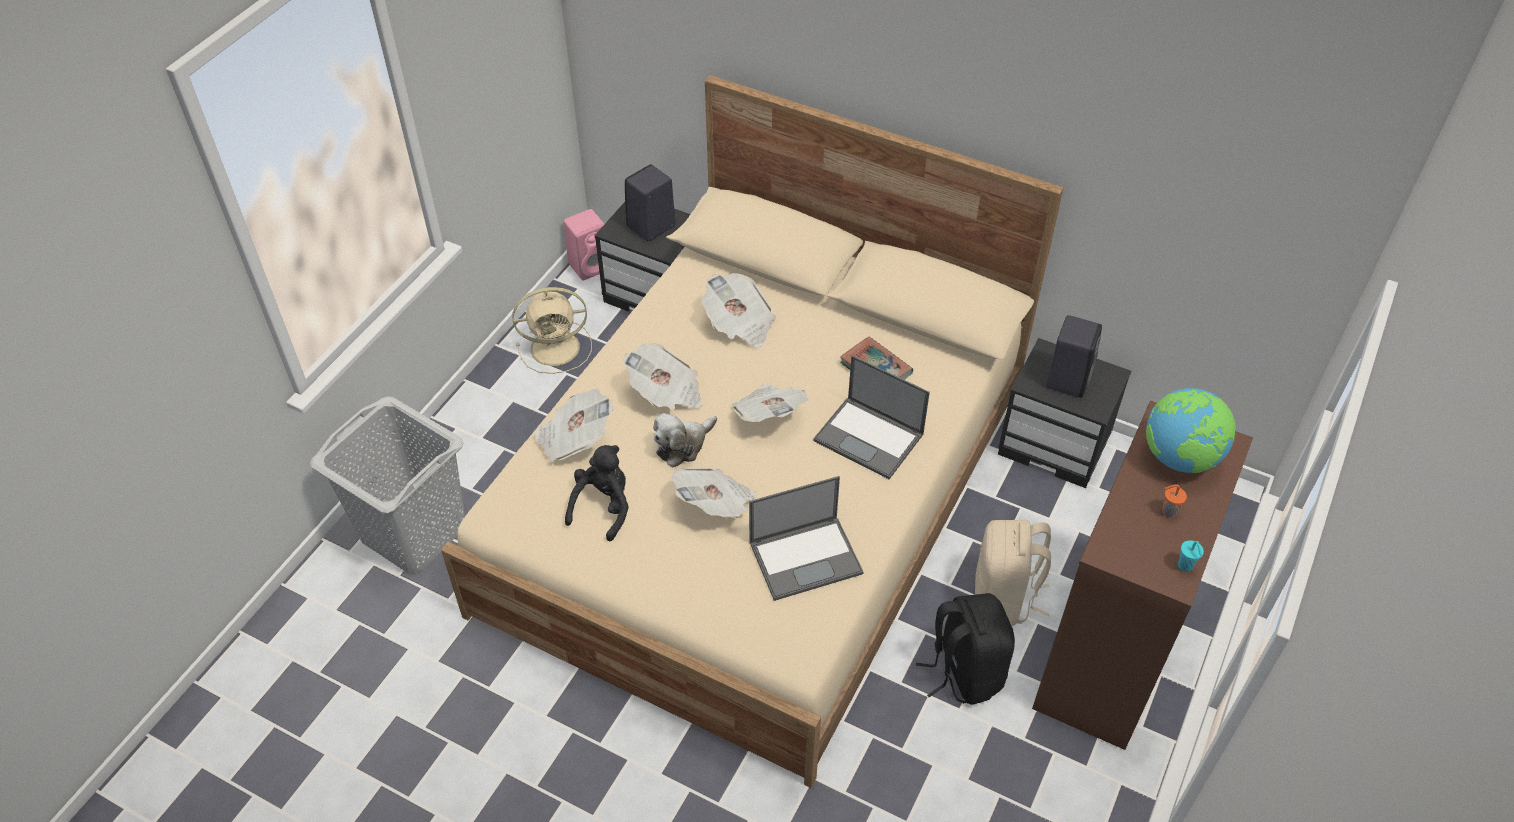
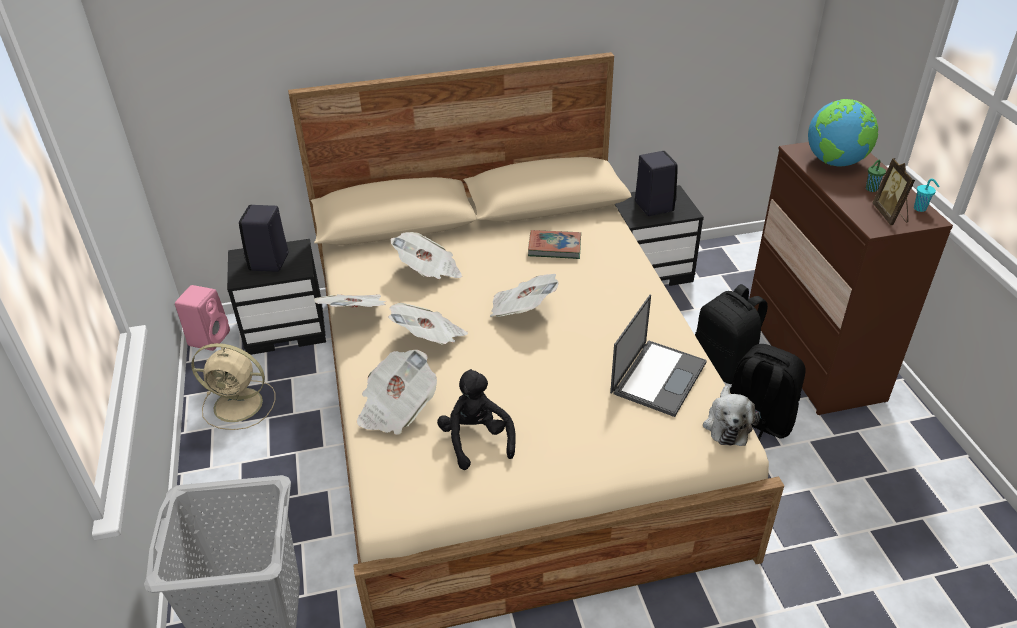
camera: 40 degrees left, 10 degrees down
(557, 347) = (240, 405): beige fan -> beige fan turned 60 degrees clockwise
(683, 445) = (485, 363): plush toy -> plush toy (727, 424)
(716, 504) = (556, 385): newspaper -> newspaper (356, 315)
(870, 438) = (603, 285): laptop -> none
(1004, 597) = (725, 366): beige backpack -> black backpack
(1140, 551) = (890, 215): none -> picture frame
(1168, 511) = (870, 189): orange cup -> green cup

